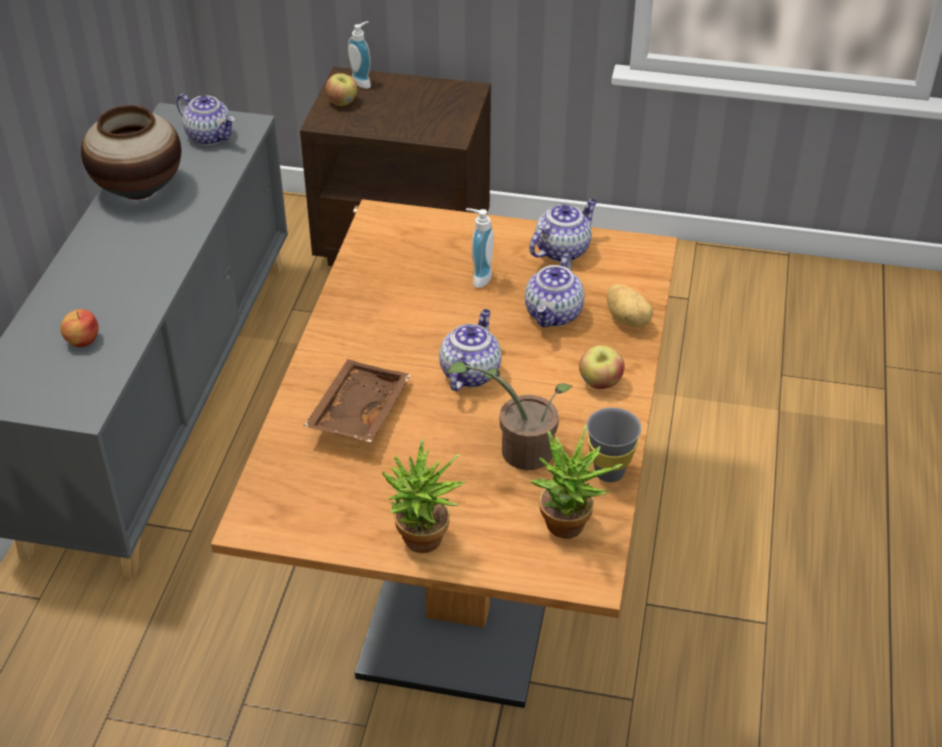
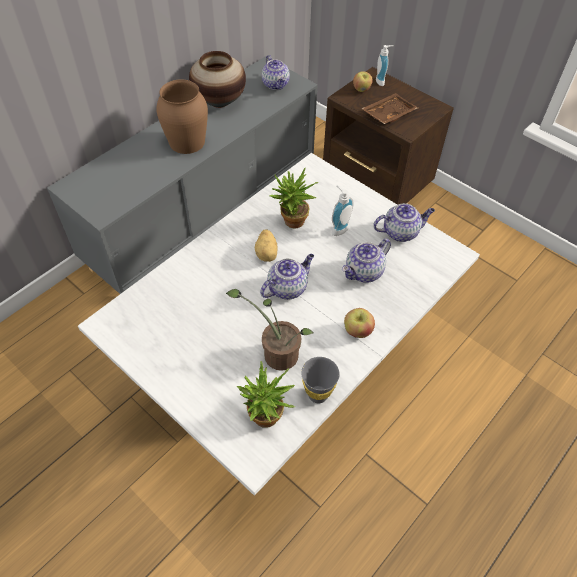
camera: 30 degrees right, 10 degrees up
(82, 340) = (131, 175): apple -> none
(135, 263) = (186, 142): none -> brown vase
(357, 412) = (208, 283): brown tray -> brown tray (388, 114)
(422, 545) = (178, 385): potted plant -> potted plant (292, 224)
(470, 570) = (286, 383): brown dining table -> white dining table
(628, 319) = (407, 296): potato -> potato (267, 253)

